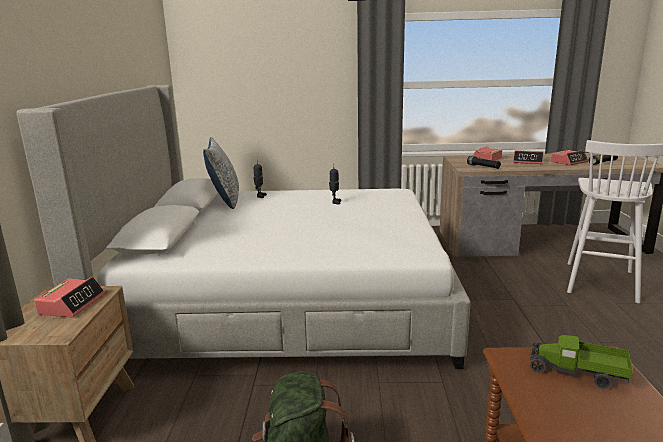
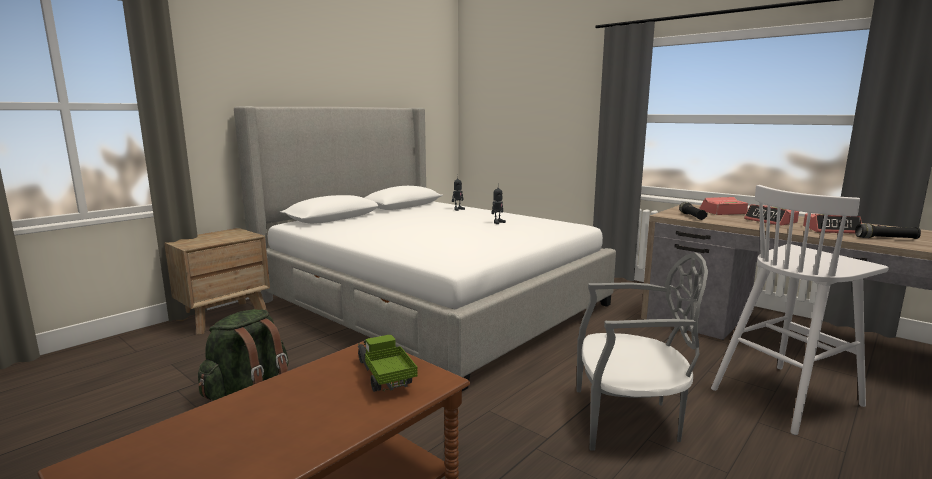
camera: 40 degrees right, 5 degrees down
(72, 304) = (226, 237): alarm clock -> none
(225, 200) = (428, 207): pillow -> none
(572, 334) = (628, 420): none -> grey chair

